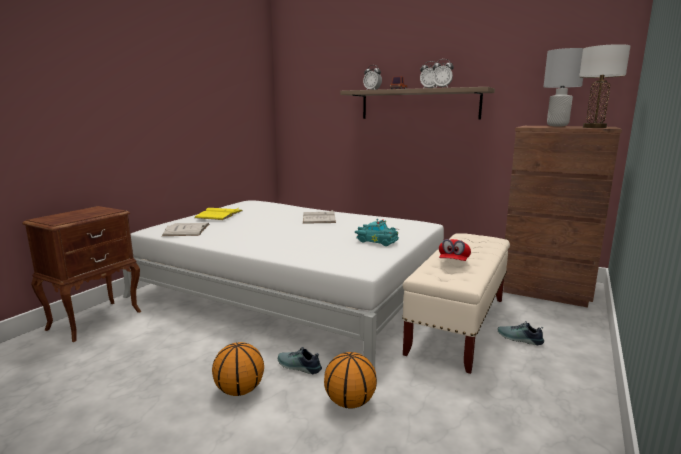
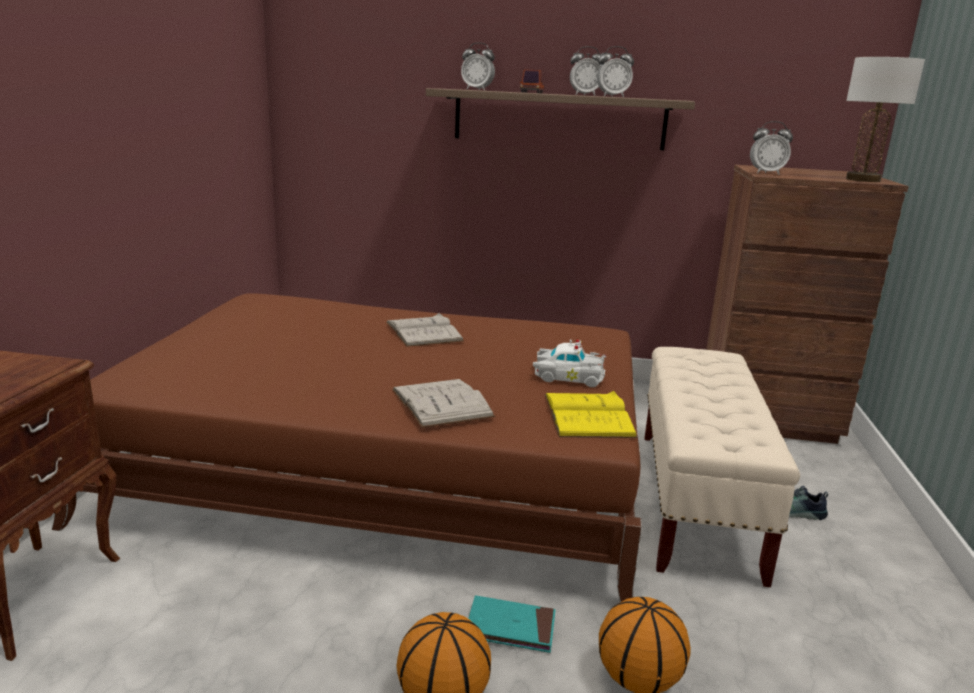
camera: 20 degrees left, 5 degrees up
(186, 230) = (190, 379): white book -> white book (441, 403)
(219, 214) = (225, 335): yellow book -> yellow book (588, 415)
(293, 288) = (391, 463): white bed -> brown bed
(298, 367) = (510, 627): shoe -> turquoise book
(376, 241) = (567, 377): turquoise toy car -> white toy car
(453, 262) = (716, 411): red cap -> none
(529, 126) = (766, 173): none -> alarm clock
(557, 126) = (797, 171): grey table lamp -> none

